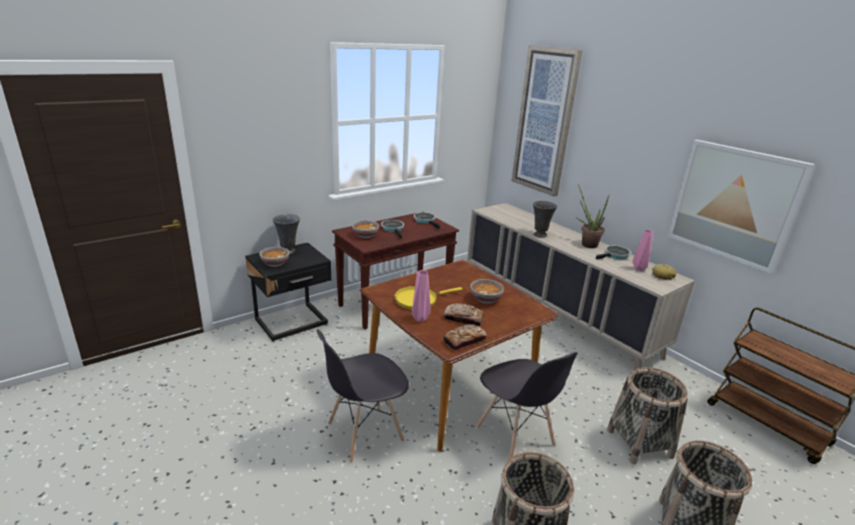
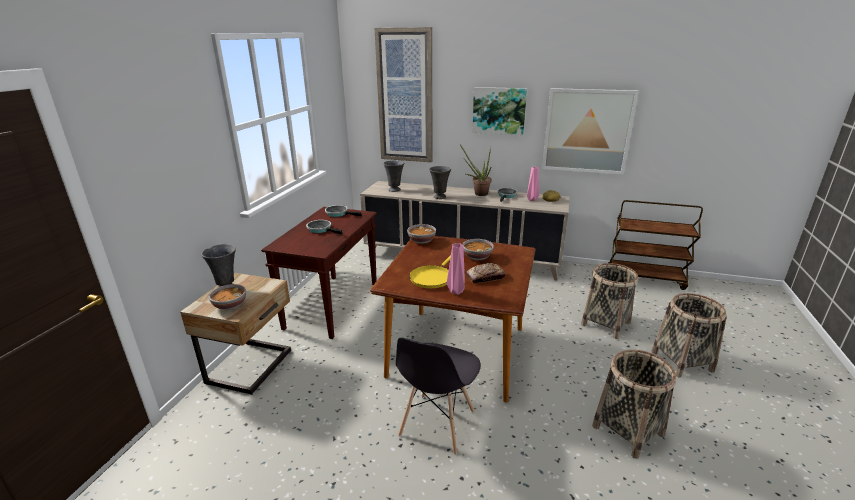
camera: 35 degrees left, 0 degrees up
(293, 323) = (252, 367): black nightstand -> beige nightstand
(365, 235) = (303, 243): bowl -> bowl (421, 241)
(464, 341) = (511, 293): bread -> none
(507, 216) = (395, 190): none -> grey vase
(515, 437) = (540, 361): grey chair -> none
(633, 155) = (499, 110): none -> picture

